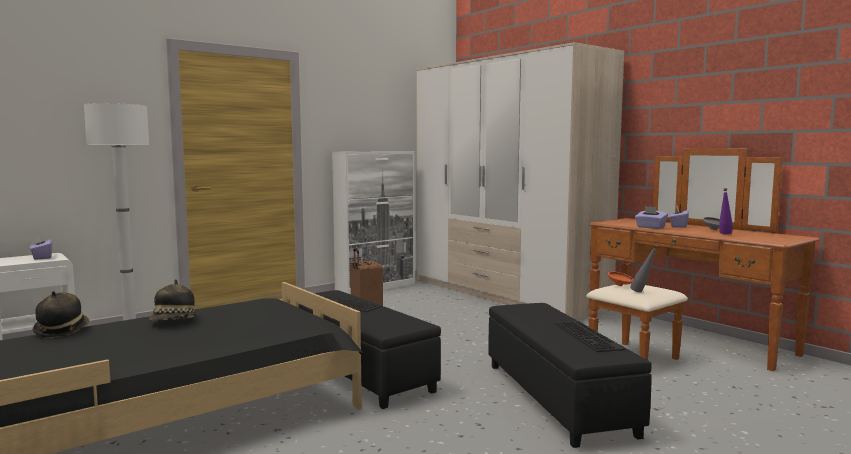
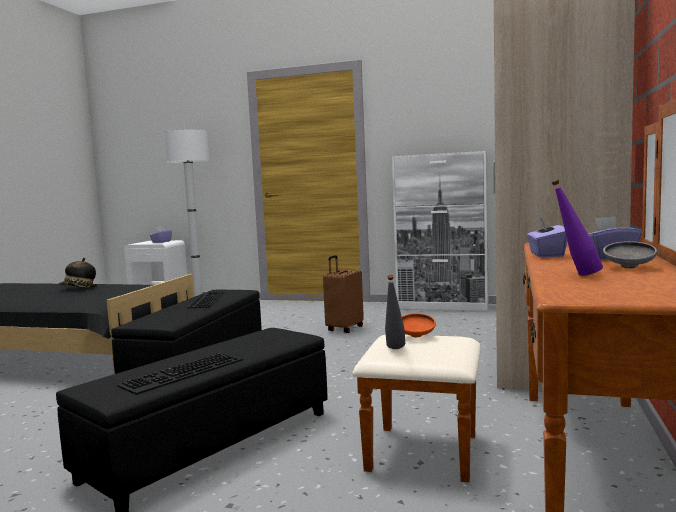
camera: 55 degrees right, 0 degrees up
(62, 331) = (44, 283): hat -> none

